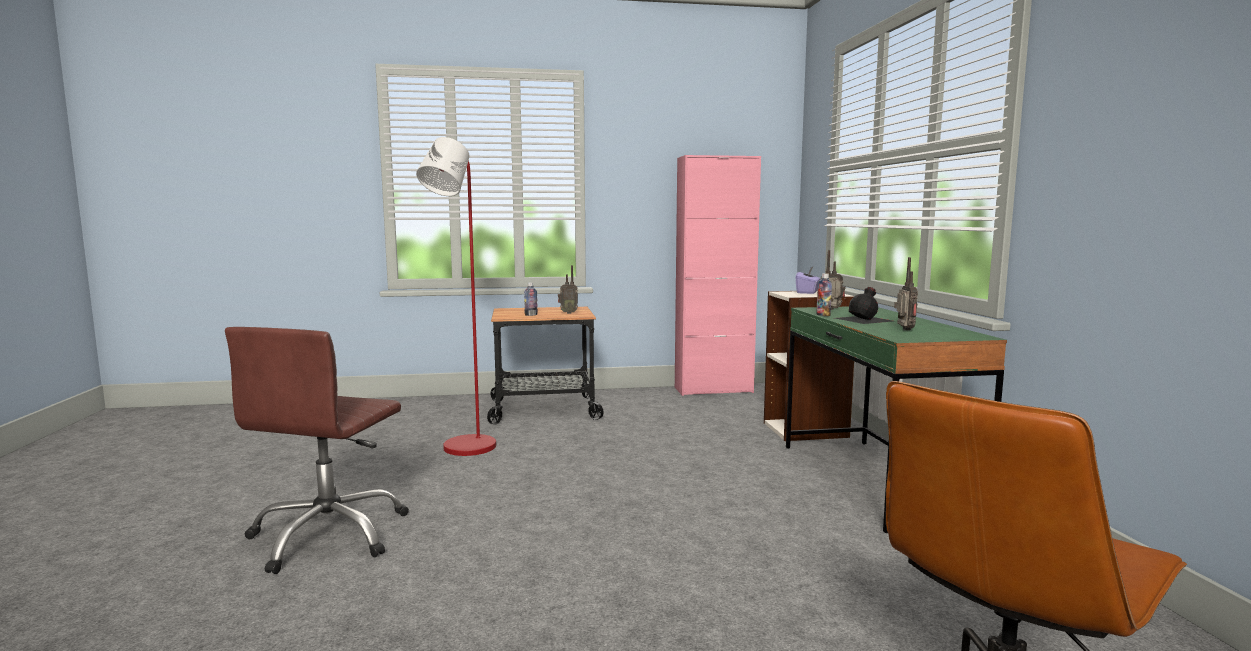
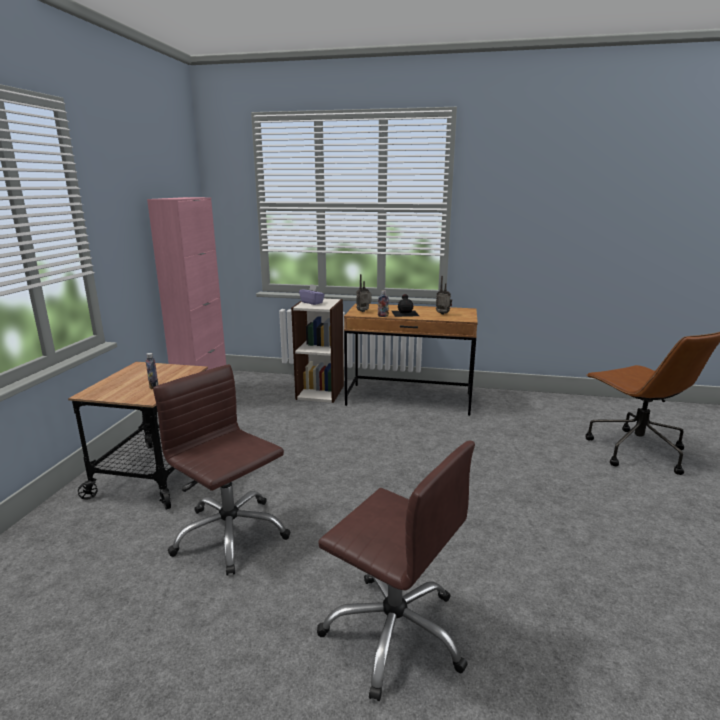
camera: 70 degrees left, 10 degrees up
(463, 450) = (230, 534): red floor lamp -> brown office chair
(568, 313) = (167, 372): radio -> none
(873, 481) = (409, 399): green desk -> brown desk

